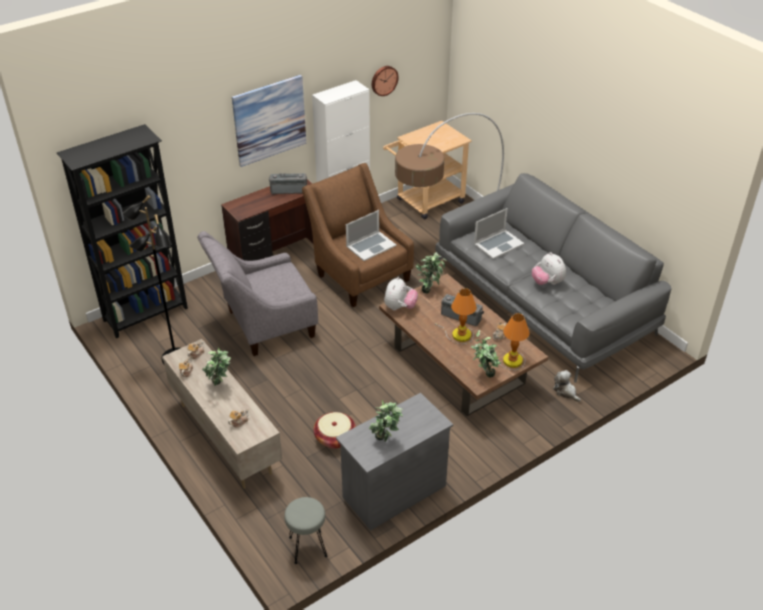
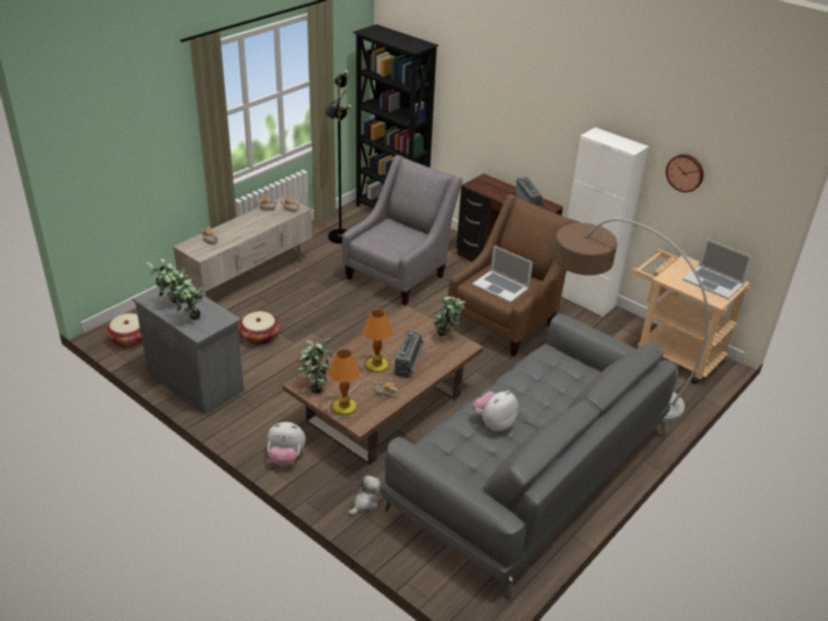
camera: 75 degrees right, 5 degrees down
(220, 385) = (253, 226): potted plant -> potted plant (190, 320)
(264, 326) = (399, 274): grey armchair -> grey armchair turned 75 degrees clockwise
(269, 120) = (547, 124): picture -> none
(307, 547) = (129, 339): grey stool -> basket
(400, 307) = (408, 319): plush toy -> plush toy (286, 458)
(498, 244) = (551, 376): laptop -> laptop (713, 282)

